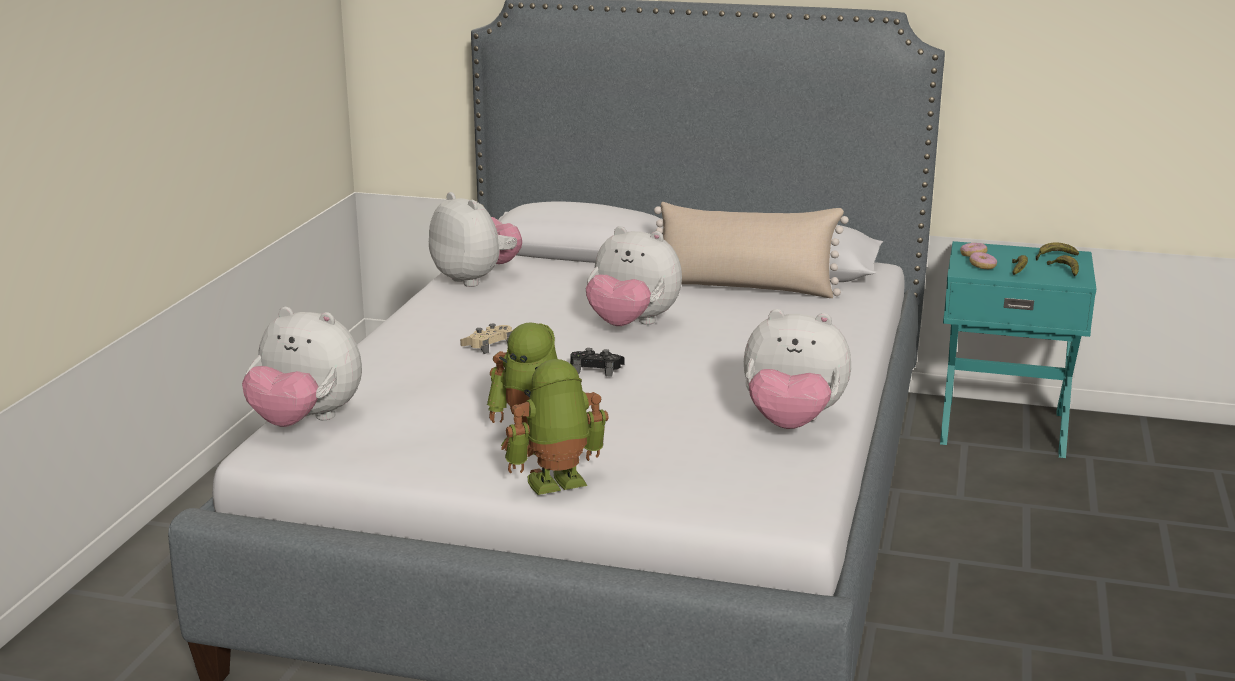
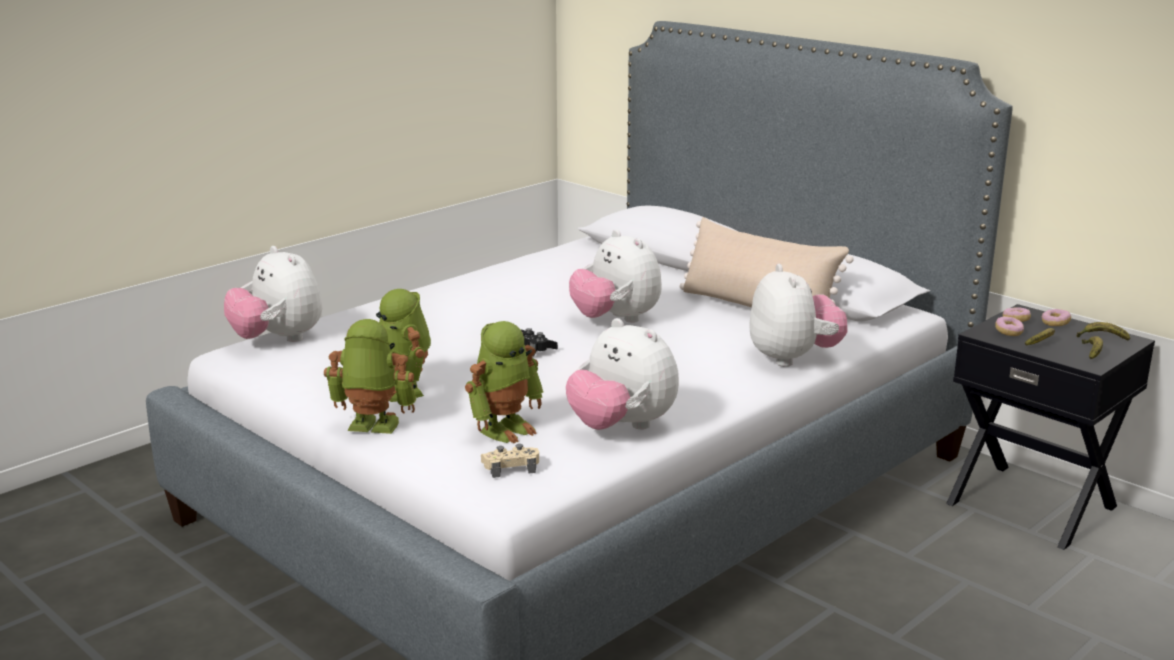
camera: 30 degrees right, 0 degrees up
(475, 279) = (550, 261): plush toy -> plush toy (793, 359)
(488, 345) = (481, 312): beige game controller -> beige game controller (511, 467)
(690, 451) = (505, 428): none -> toy robot
(1003, 426) = (1032, 504): turquoise nightstand -> black nightstand
(1005, 252) = (1055, 323): none -> donut

